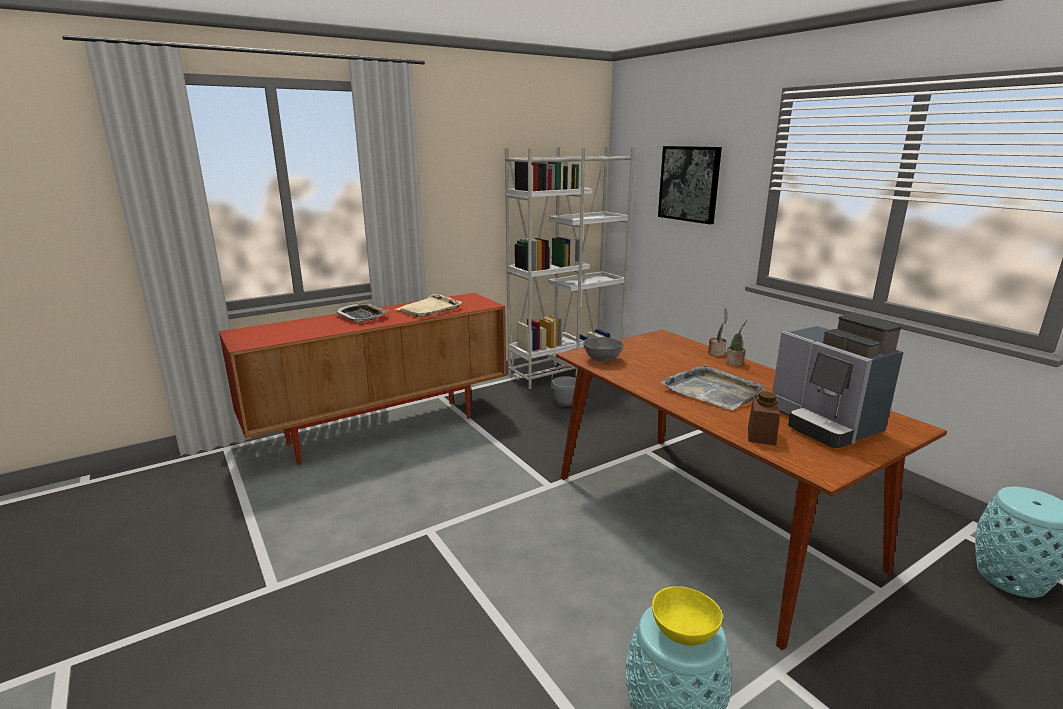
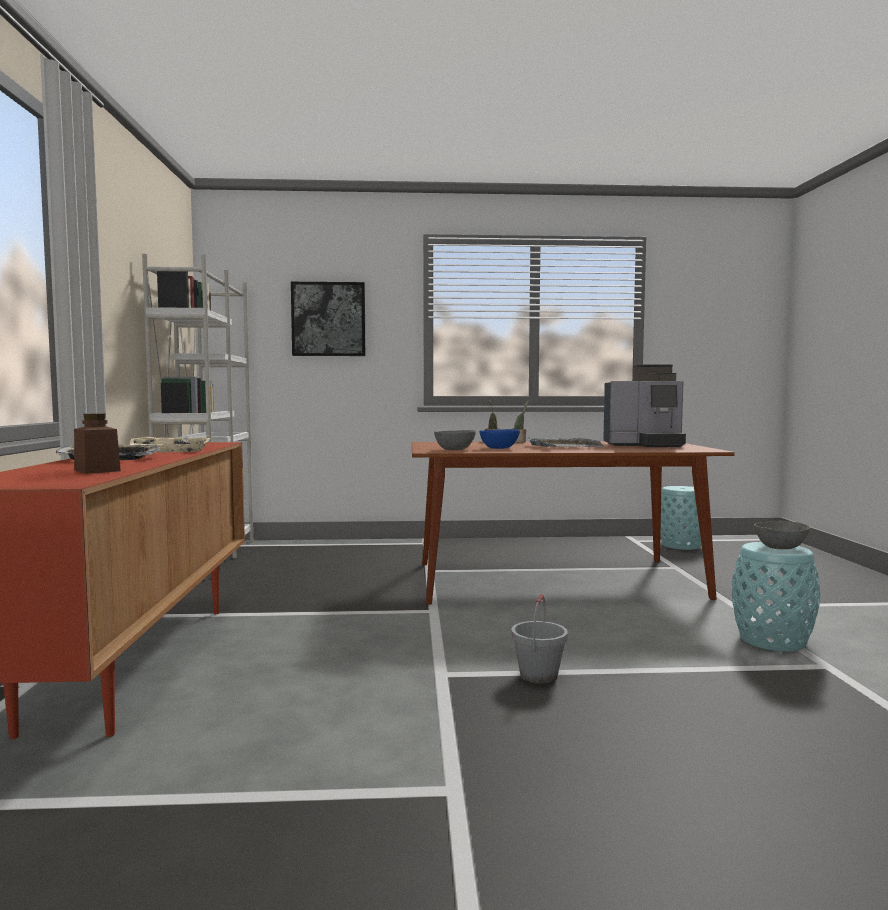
camera: 60 degrees left, 15 degrees down
(565, 403) = (282, 573): grey bucket -> grey bucket (539, 676)
(645, 371) = (500, 448): none -> blue bowl
(684, 634) = (782, 548): yellow bowl -> grey bowl
(761, 436) = (651, 449): brown jar -> brown jar (97, 470)

